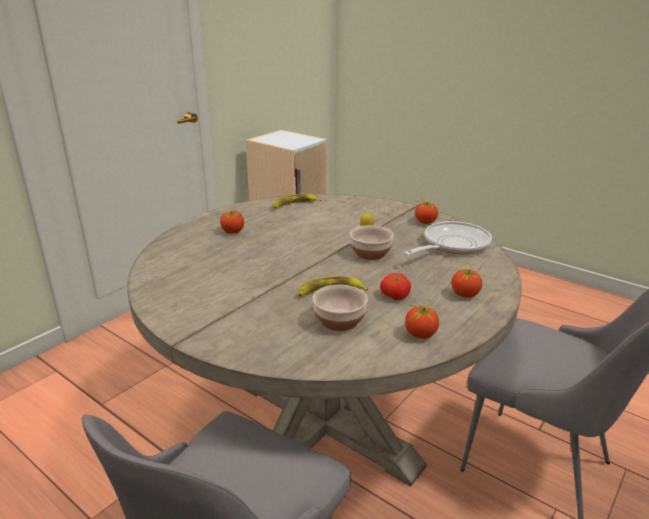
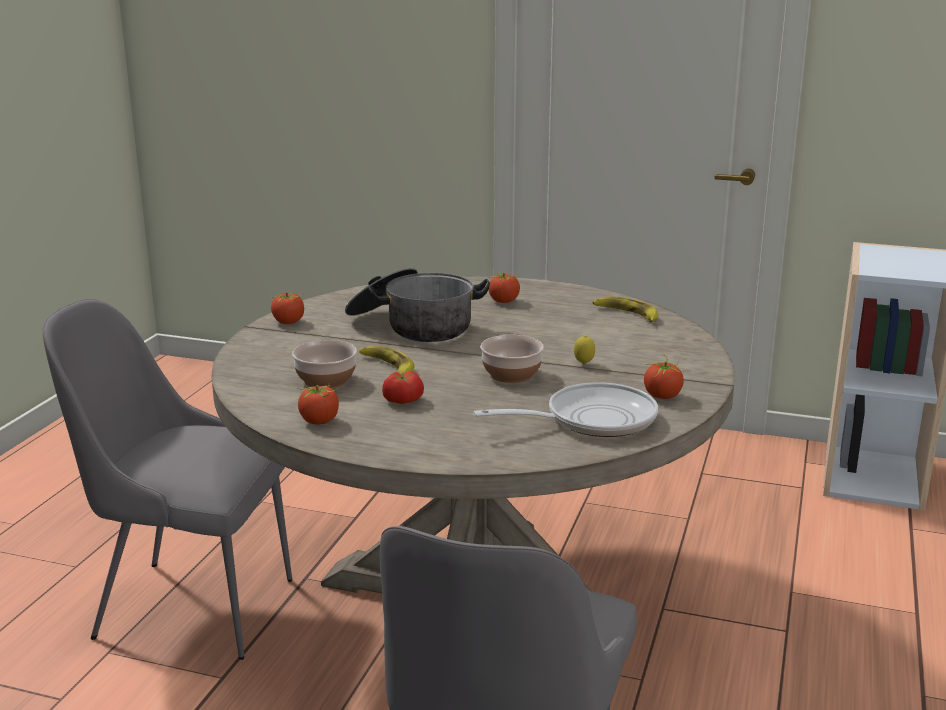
camera: 70 degrees right, 5 degrees down
(251, 269) = (413, 326): none -> cooking pot
(452, 245) = (591, 420): frying pan -> frying pan turned 45 degrees counterclockwise
(465, 294) = (435, 438): tomato -> tomato (289, 322)

